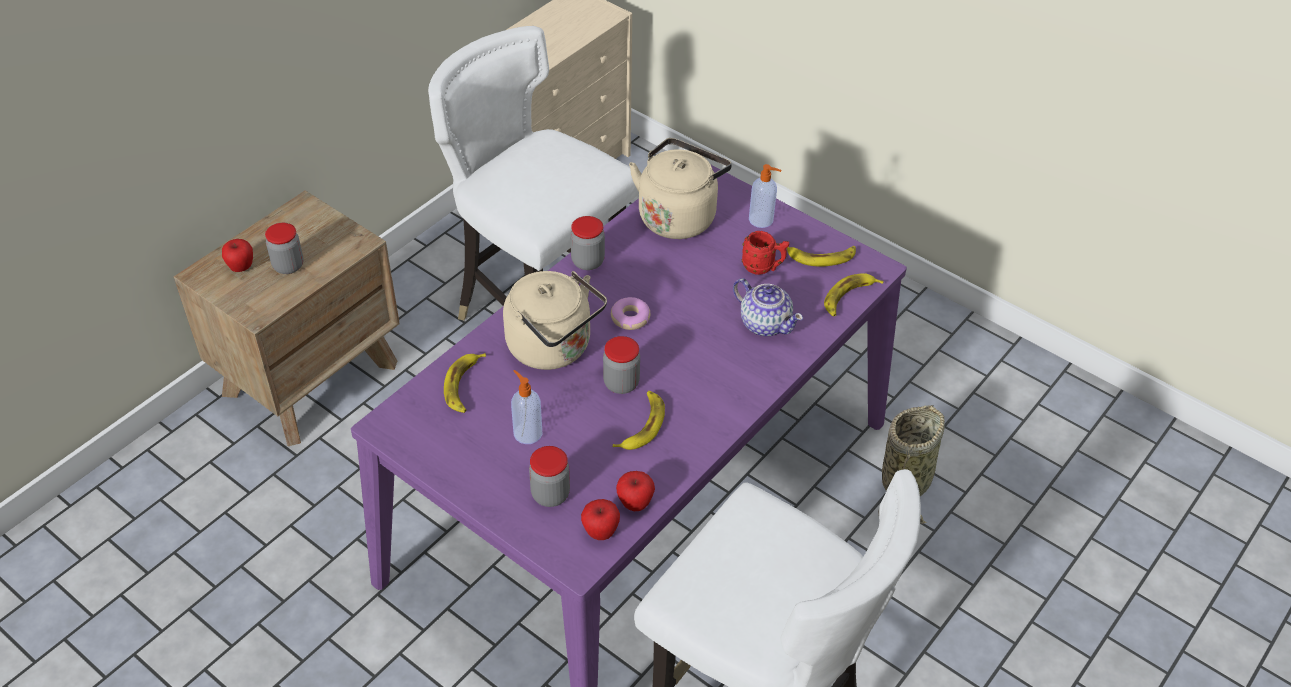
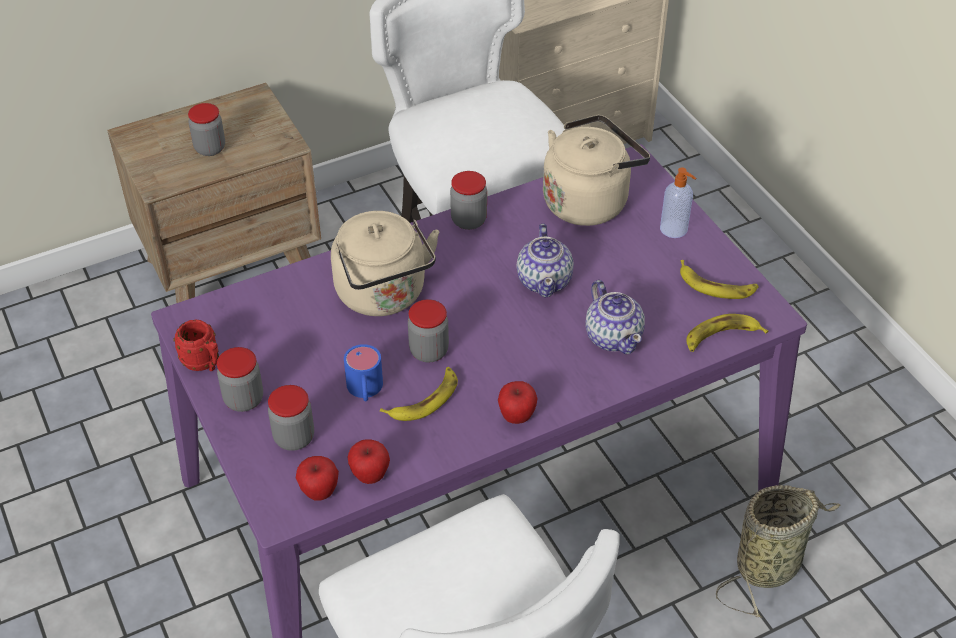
camera: 25 degrees right, 0 degrees up
(241, 267) = (168, 138): apple -> apple (516, 416)
(464, 386) = (277, 305): banana -> none
(485, 477) = (244, 399): none -> jar
(527, 432) = (308, 370): soap dispenser -> none
(587, 434) = (365, 390): none -> blue mug
(630, 318) = (477, 289): donut -> none
(682, 294) = (545, 280): none -> teapot
(763, 267) = (646, 279): red mug -> red mug (204, 364)

